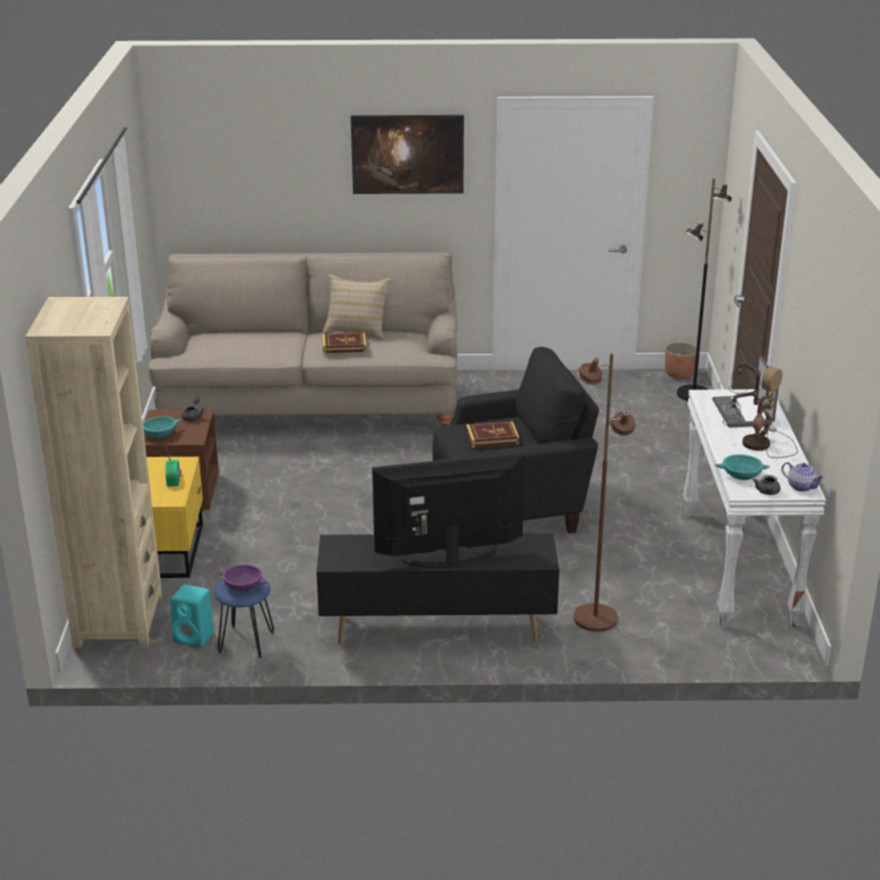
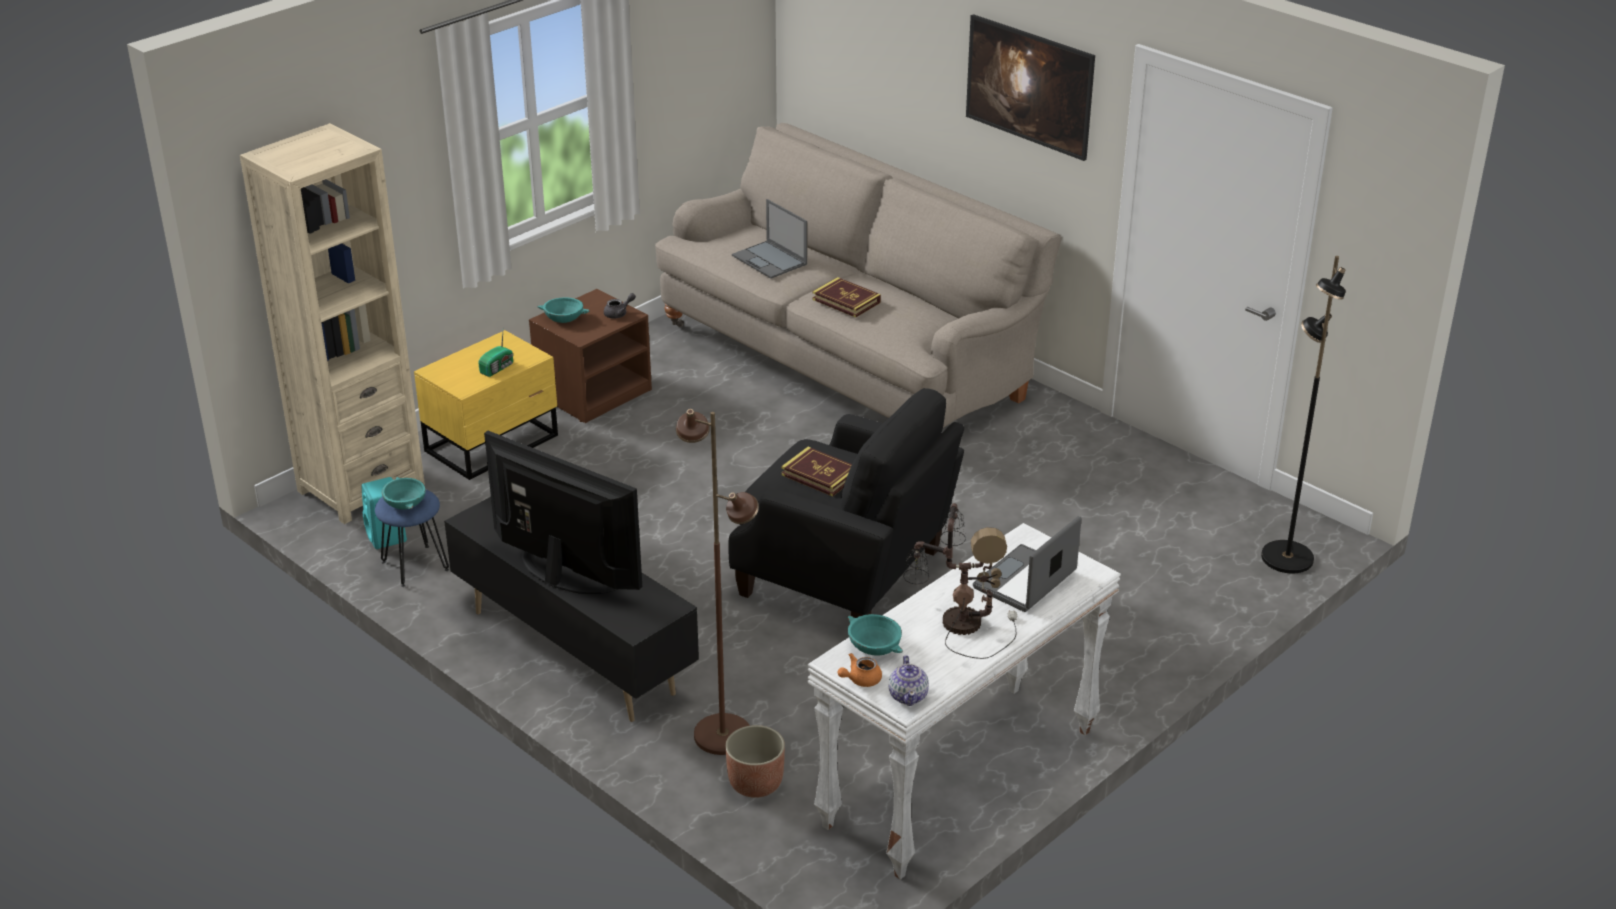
camera: 45 degrees right, 5 degrees up
(242, 586) = (404, 503): purple bowl -> turquoise bowl
(255, 344) = (770, 260): none -> laptop
(357, 330) = (893, 289): beige pillow -> none
(679, 374) = (1315, 525): planter -> planter (755, 783)
(767, 492) = (860, 680): grey teapot -> orange teapot

